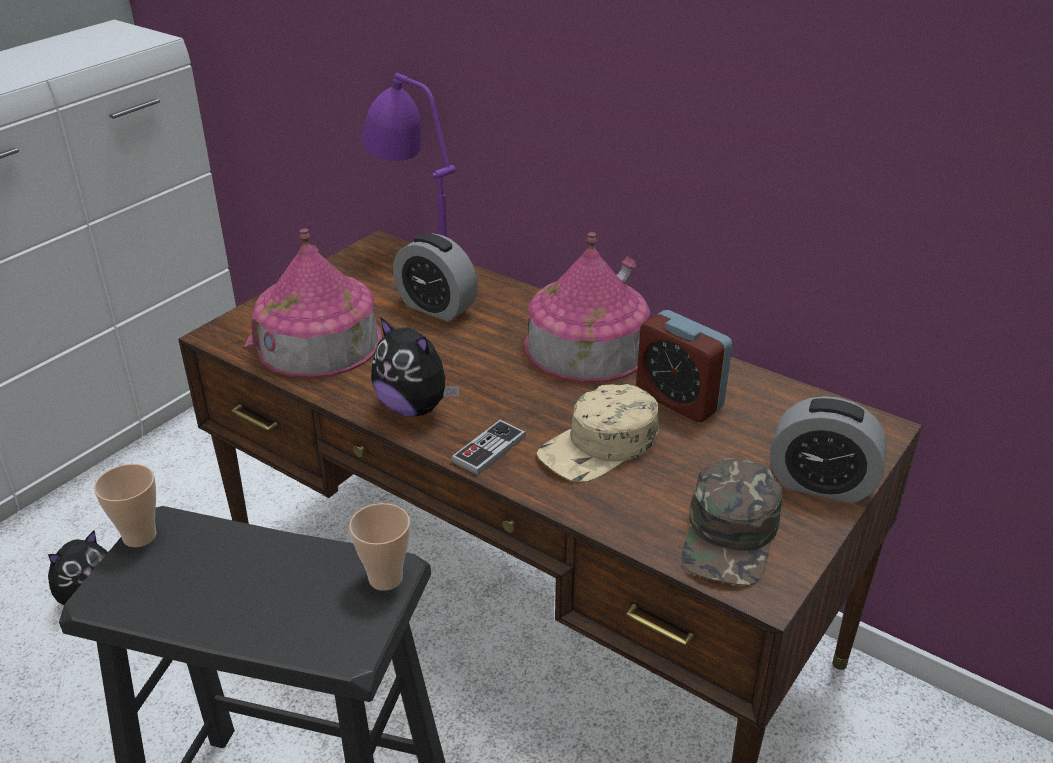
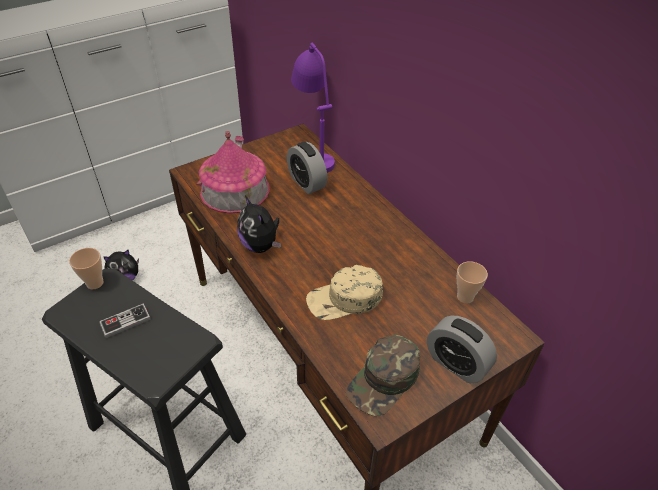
camera: 20 degrees right, 10 degrees up
(385, 578) = (193, 345): cup -> cup (465, 297)
(489, 449) = (284, 283): game controller -> game controller (125, 321)
(587, 346) = (374, 231): toy house -> none
(679, 400) = (406, 282): alarm clock -> none

